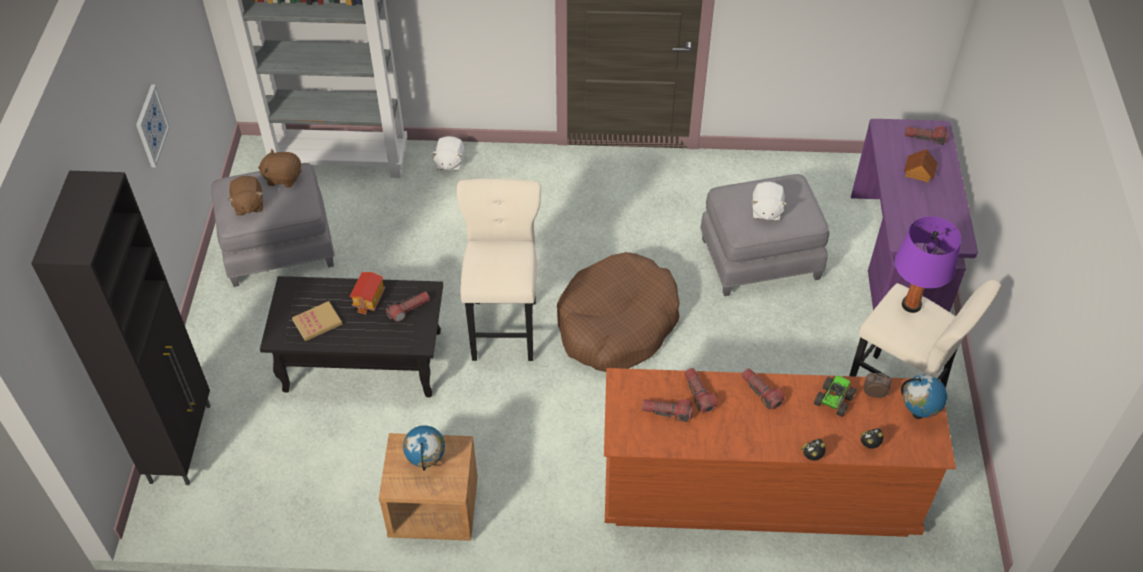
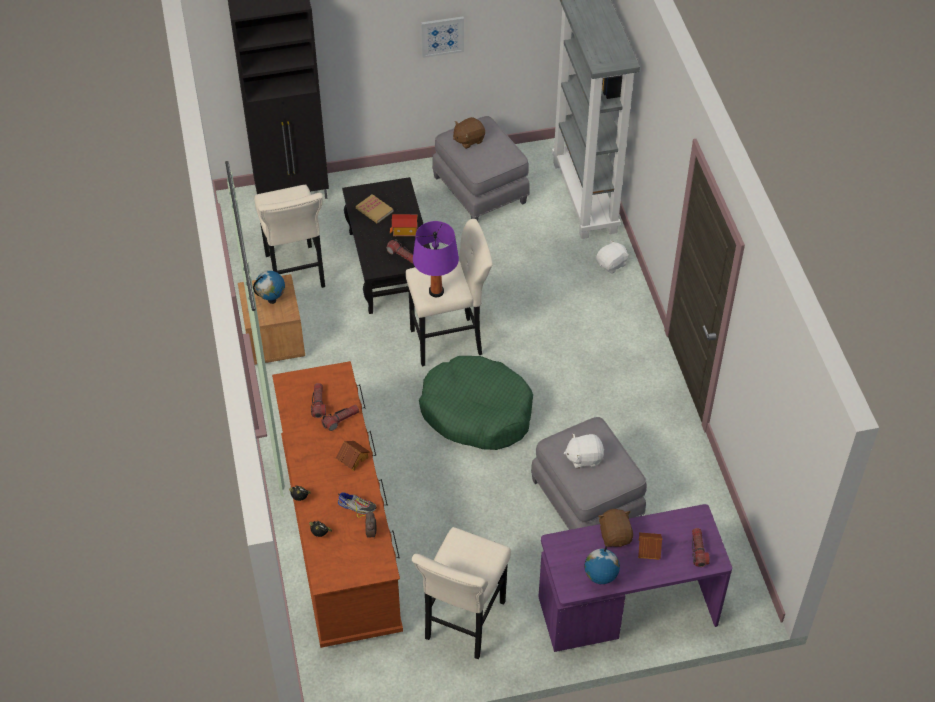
camera: 75 degrees right, 0 degrees up
(283, 177) = (503, 150): brown plush toy -> brown plush toy (615, 535)
(328, 465) = (295, 274): none -> beige stool
(449, 162) = (611, 264): white plush toy -> white plush toy turned 150 degrees clockwise
(617, 324) = (476, 412): brown dog bed -> green dog bed
(761, 392) = (353, 458): flashlight -> toy house
(833, 401) = (357, 506): toy truck -> shoe
(911, 305) = (483, 557): purple table lamp -> purple table lamp (436, 291)
(918, 413) = (359, 564): globe -> globe (600, 579)

